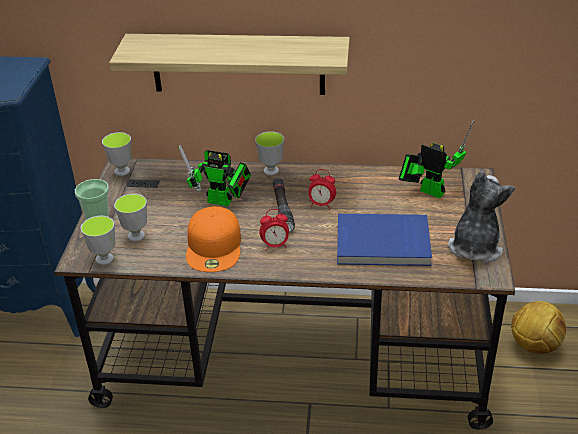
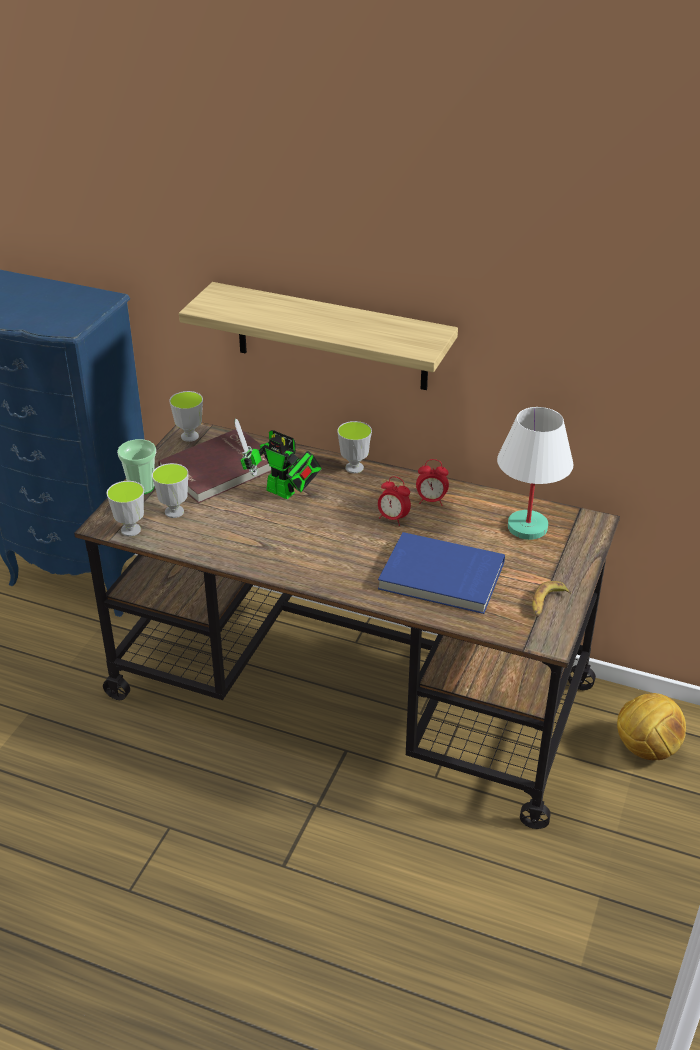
camera: 15 degrees right, 0 degrees up
(160, 193) = (220, 469): none -> red book
(214, 246) = (252, 541): orange cap -> none
(275, 245) = (319, 554): alarm clock -> alarm clock (431, 501)
(282, 209) = (346, 515): black flashlight -> none
(428, 190) = (526, 527): toy robot -> white table lamp
(475, 246) = (547, 603): plush toy -> banana

